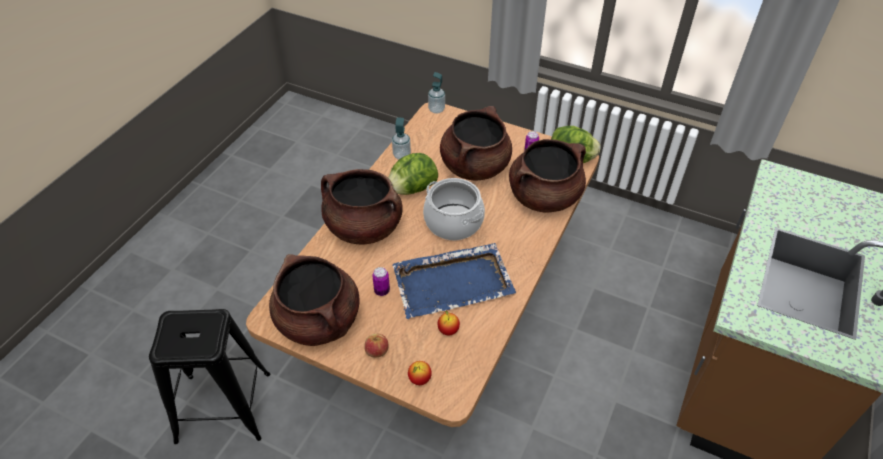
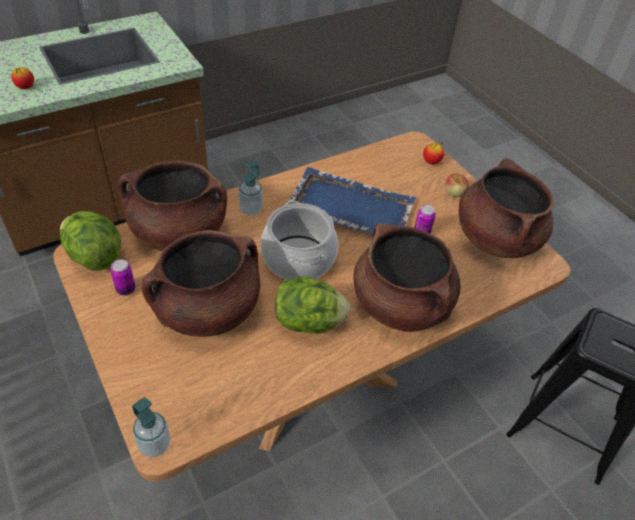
camera: 150 degrees left, 0 degrees up
(401, 155) = (281, 383): soap dispenser -> soap dispenser (251, 209)
(448, 330) = (384, 178): apple -> apple (25, 87)

